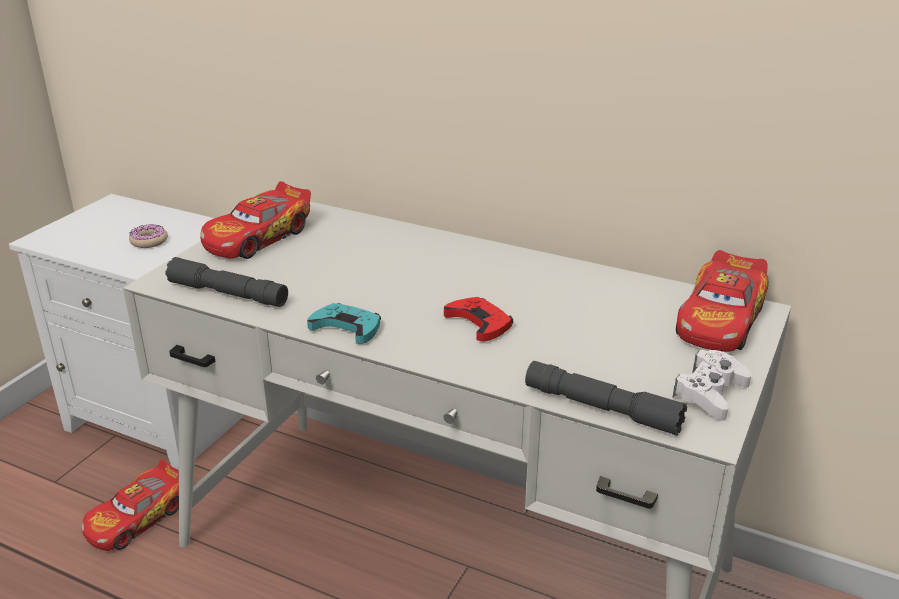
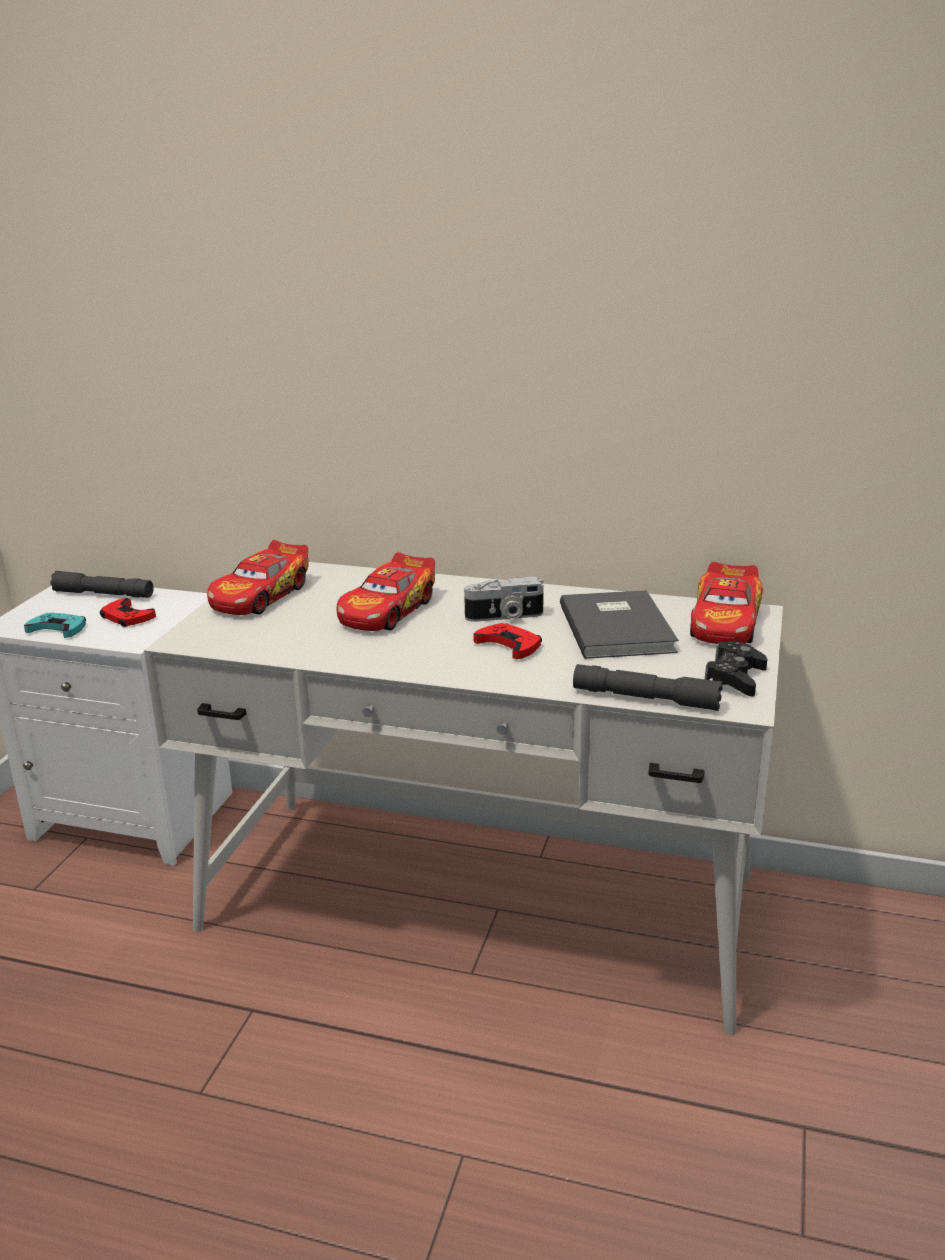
camera: 10 degrees left, 5 degrees down
(138, 518) = (139, 912): toy car -> toy car (388, 610)
(149, 241) = (127, 617): donut -> red game controller
(228, 294) = (255, 645): grey flashlight -> grey flashlight (104, 594)
(347, 328) = (385, 661): turquoise game controller -> turquoise game controller (58, 629)
(487, 287) = (505, 617): none -> camera
(602, 314) = (619, 627): none -> grey book
(710, 393) = (735, 677): white game controller -> black game controller

